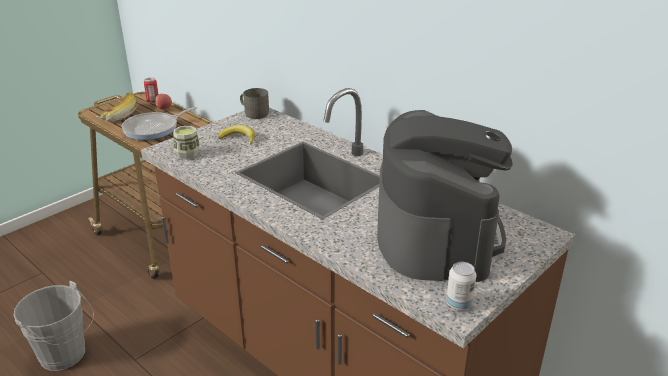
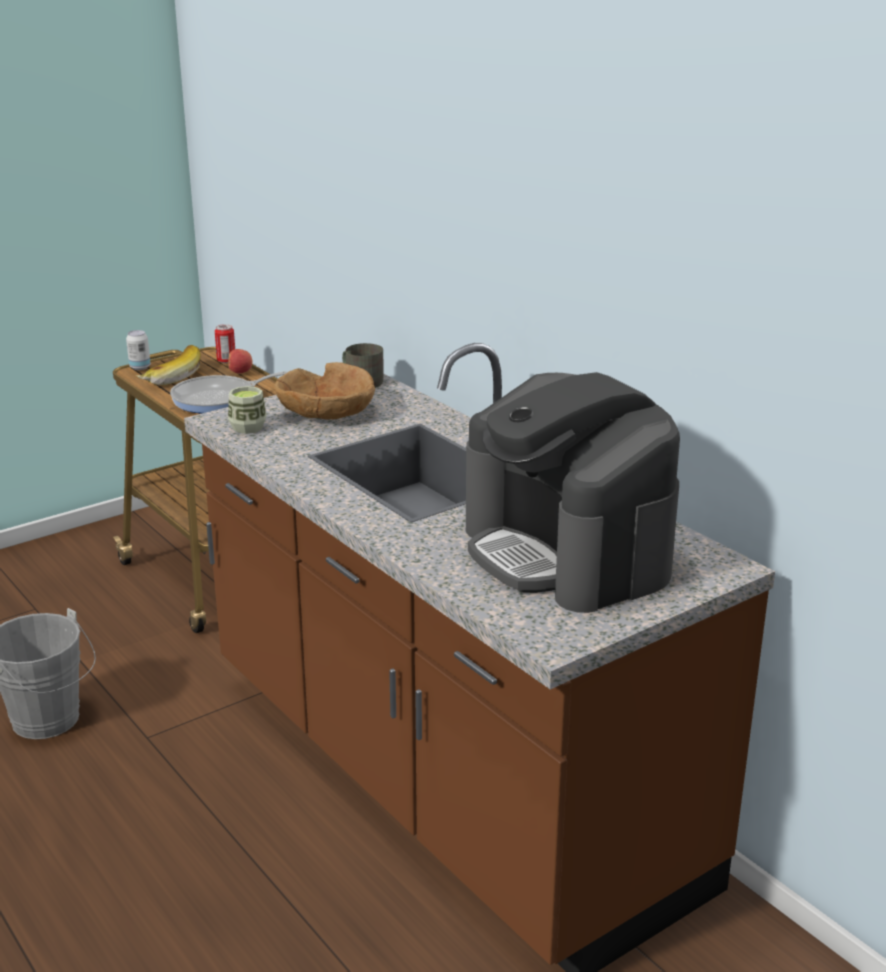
camera: 10 degrees right, 5 degrees down
(239, 138) = (328, 413): banana -> brown bowl
(436, 234) = (567, 553): coffee machine -> coffee machine turned 135 degrees clockwise
(458, 304) = (559, 635): can -> can (140, 367)

